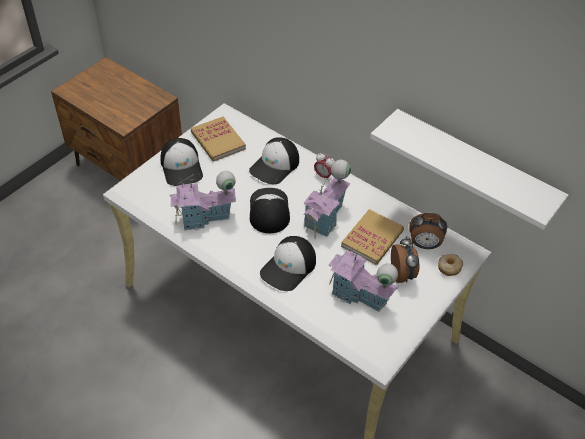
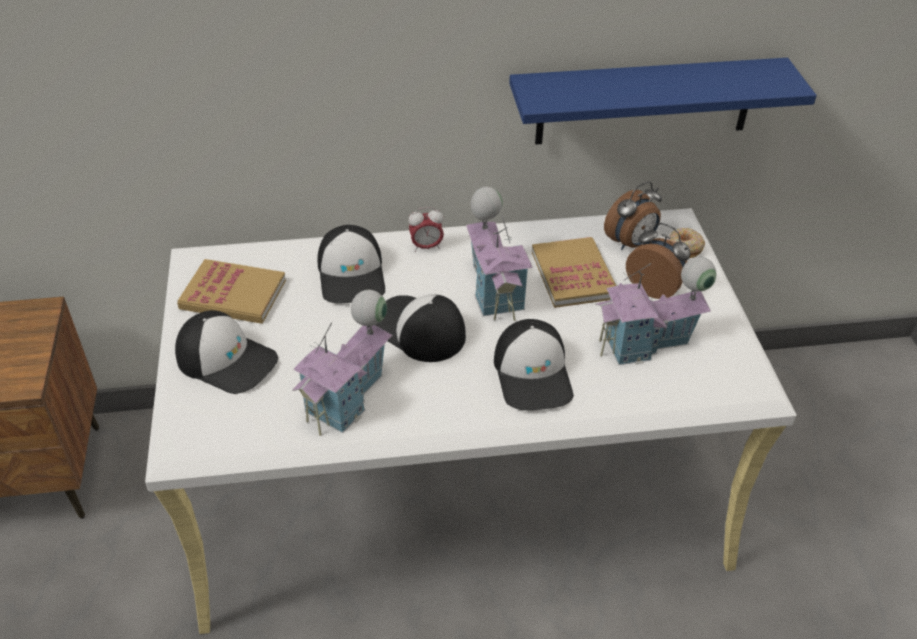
camera: 45 degrees left, 5 degrees down
(473, 169) = (645, 101): white shelf -> blue shelf

